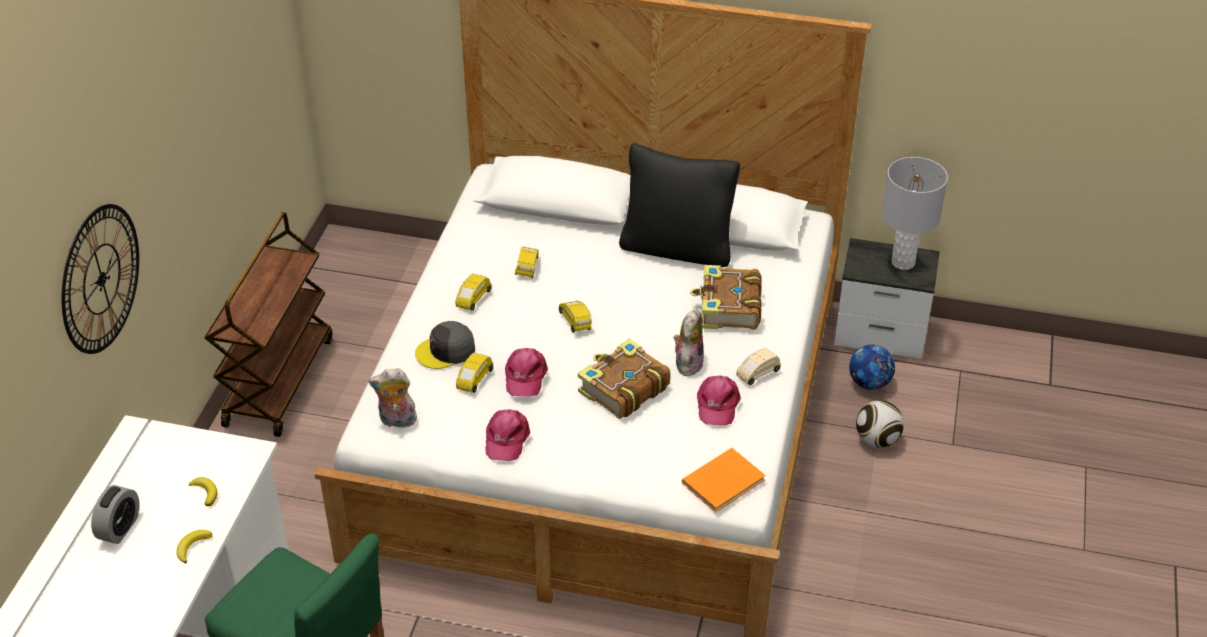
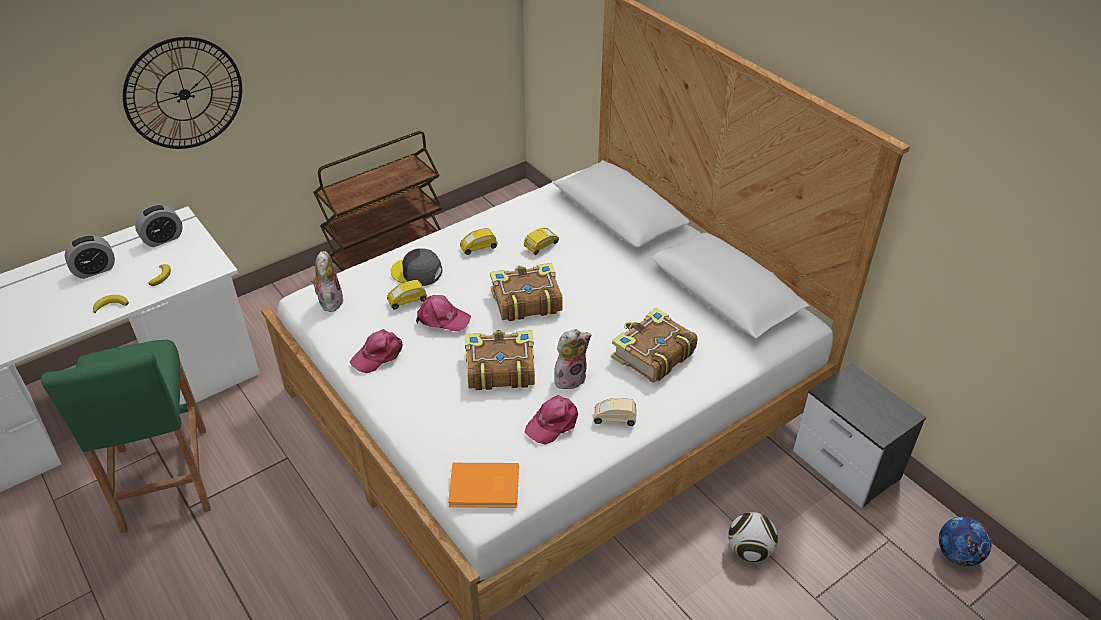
camera: 40 degrees right, 0 degrees up
(149, 459) = (163, 239): none -> alarm clock
(397, 421) = (329, 301): plush toy -> plush toy turned 45 degrees clockwise
(525, 376) = (442, 318): pink cap -> pink cap turned 120 degrees counterclockwise
(575, 321) = (525, 300): yellow toy car -> book
(677, 248) = (667, 289): black pillow -> none
(869, 383) = (792, 500): football -> football (957, 555)
(903, 262) = (878, 408): grey table lamp -> none

